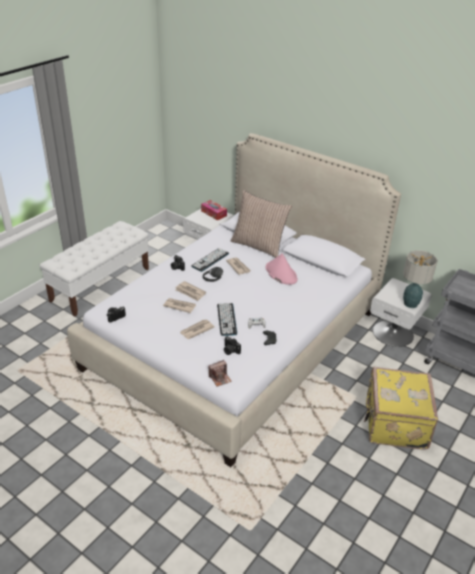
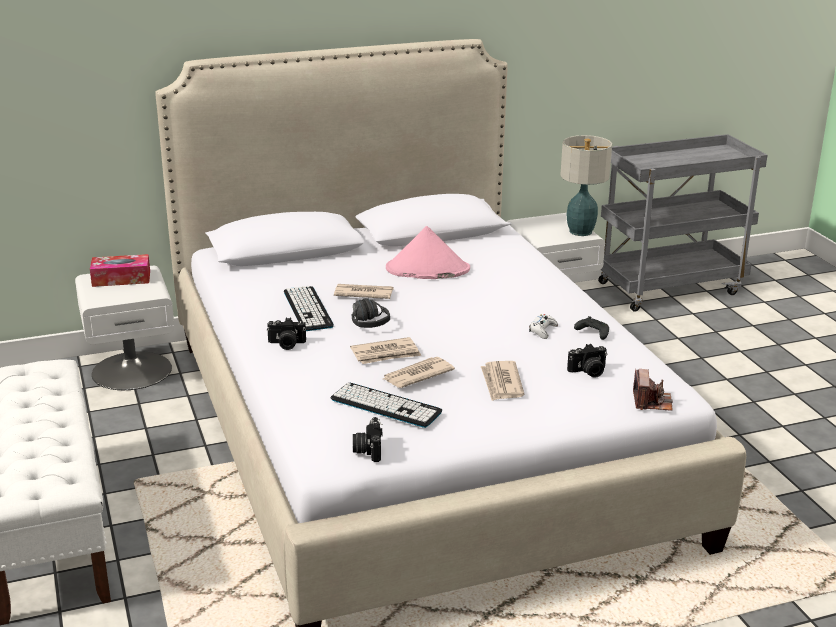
camera: 55 degrees left, 10 degrees down
(226, 319) = (501, 348): keyboard -> keyboard (386, 406)
(258, 245) = (323, 260): pillow -> none
(394, 423) = (730, 380): yellow suitcase -> none

